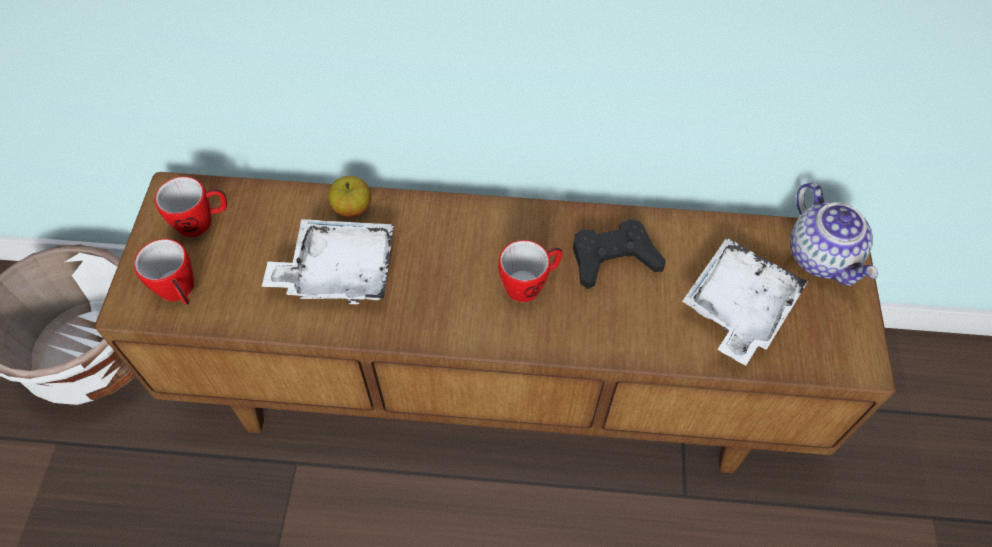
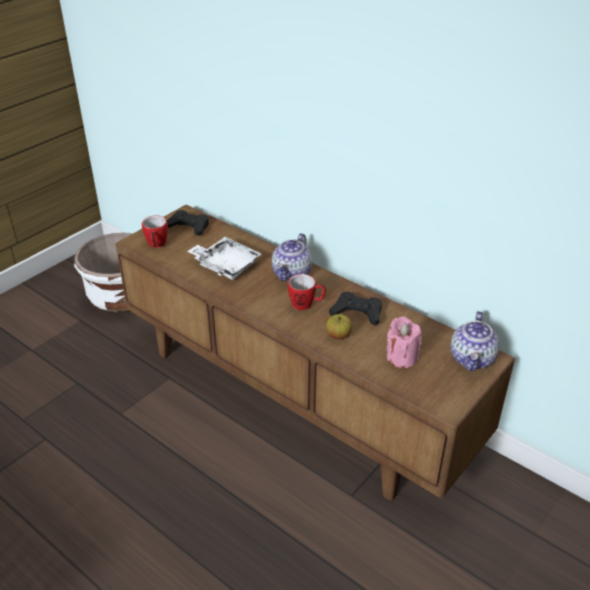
camera: 35 degrees right, 20 degrees down
(202, 222) = (187, 227): mug -> black game controller
(352, 208) = (254, 246): apple -> apple (338, 335)
(459, 233) = (292, 274): none -> teapot
(737, 308) = (401, 357): white tray -> pink candle

